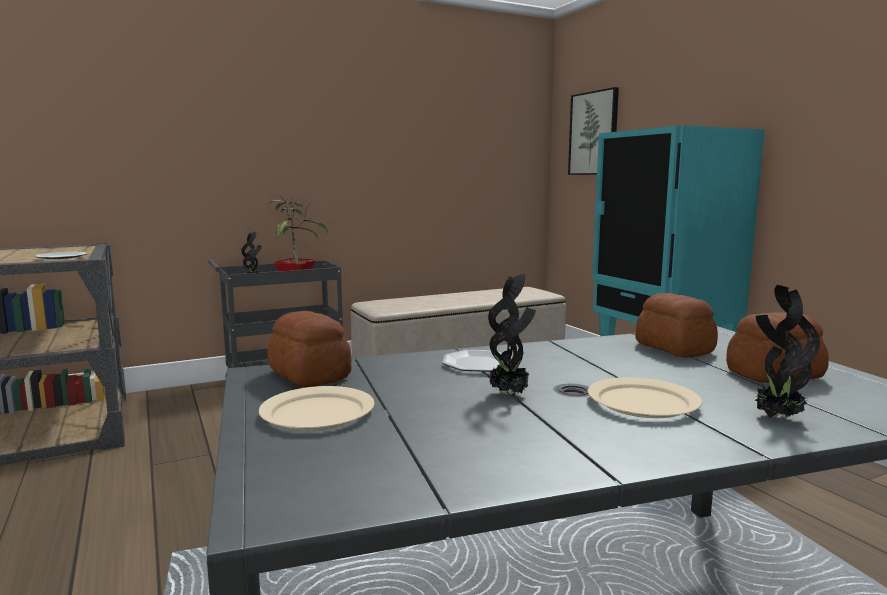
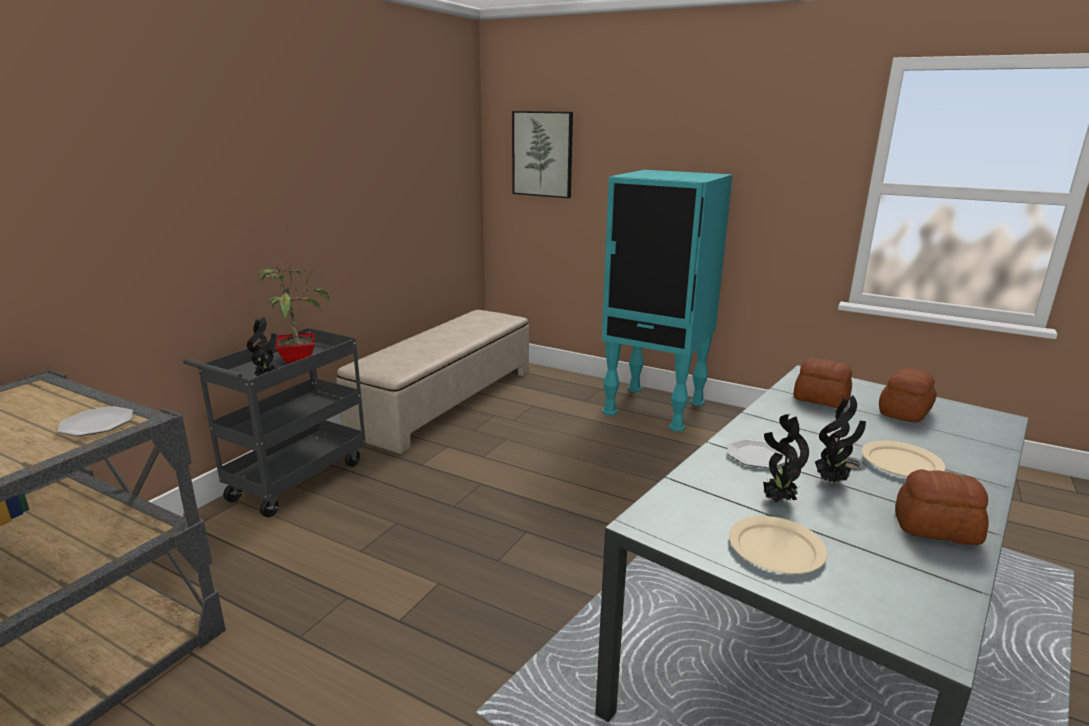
camera: 35 degrees left, 10 degrees up
(310, 374) = (683, 510): bread -> bread (935, 527)
(776, 418) = (966, 453): potted plant -> potted plant (777, 500)

